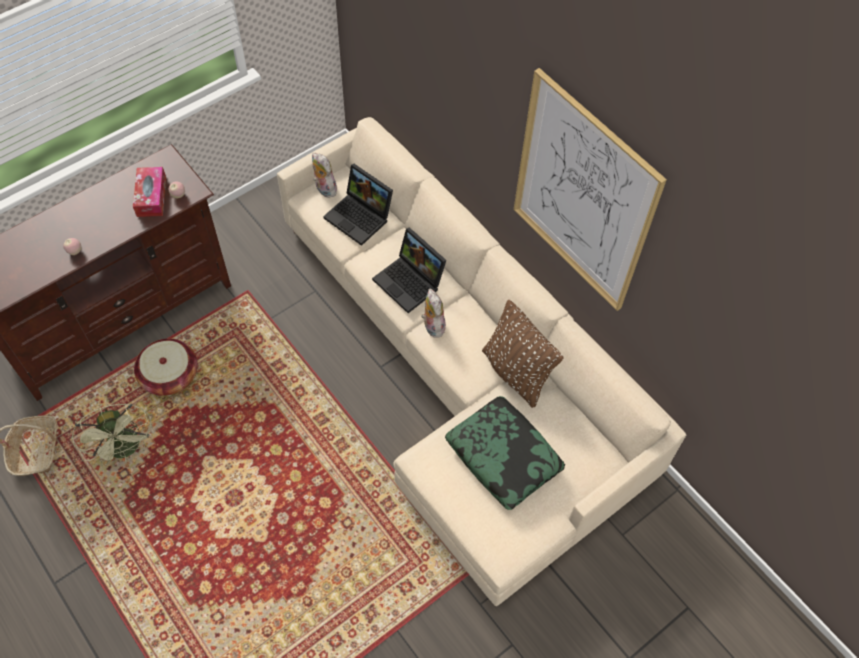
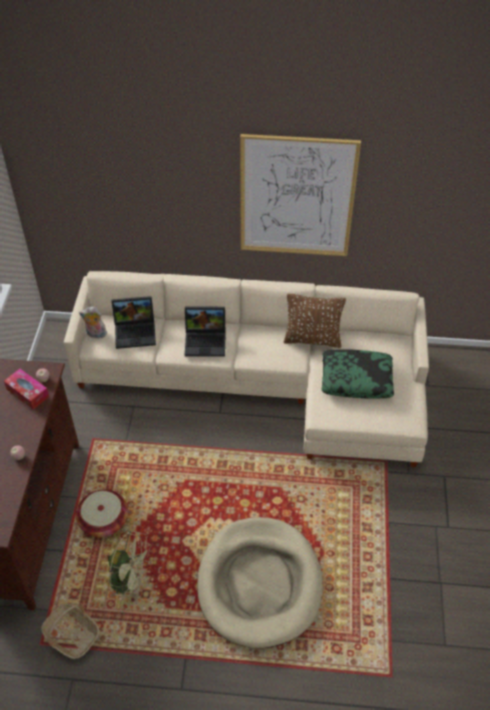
camera: 45 degrees left, 10 degrees down
(217, 562) = (259, 583): none -> beige dog bed
(432, 326) = (244, 352): plush toy -> none

